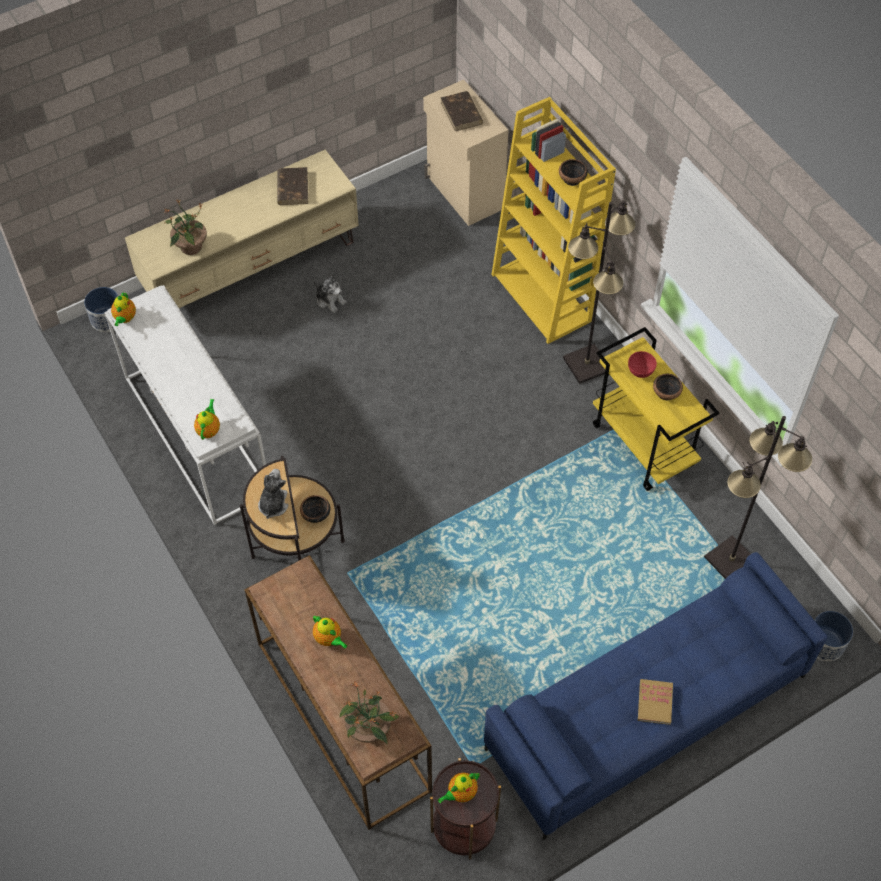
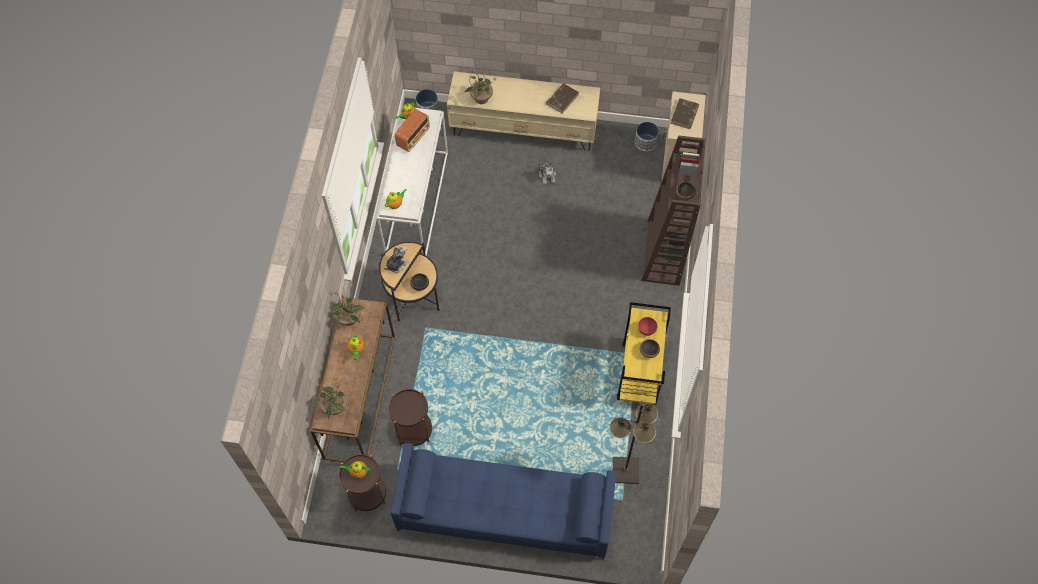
camera: 40 degrees right, 5 degrees up
(156, 337) = (413, 137): none -> radio
(282, 608) = (349, 319): none -> potted plant
(448, 704) = (413, 429): none -> brown side table
(543, 297) = (664, 253): yellow bookcase -> brown bookcase
(587, 365) = (652, 308): black floor lamp -> none
(655, 702) = (494, 505): book -> none
(824, 644) = (632, 552): planter -> planter (645, 142)

